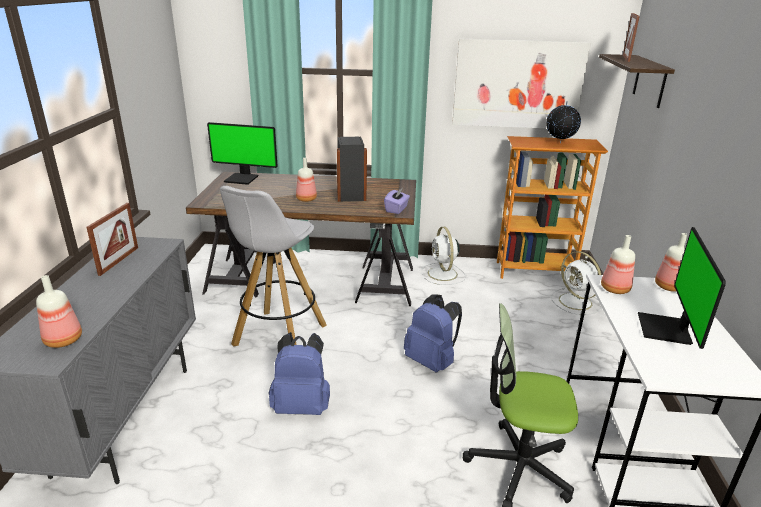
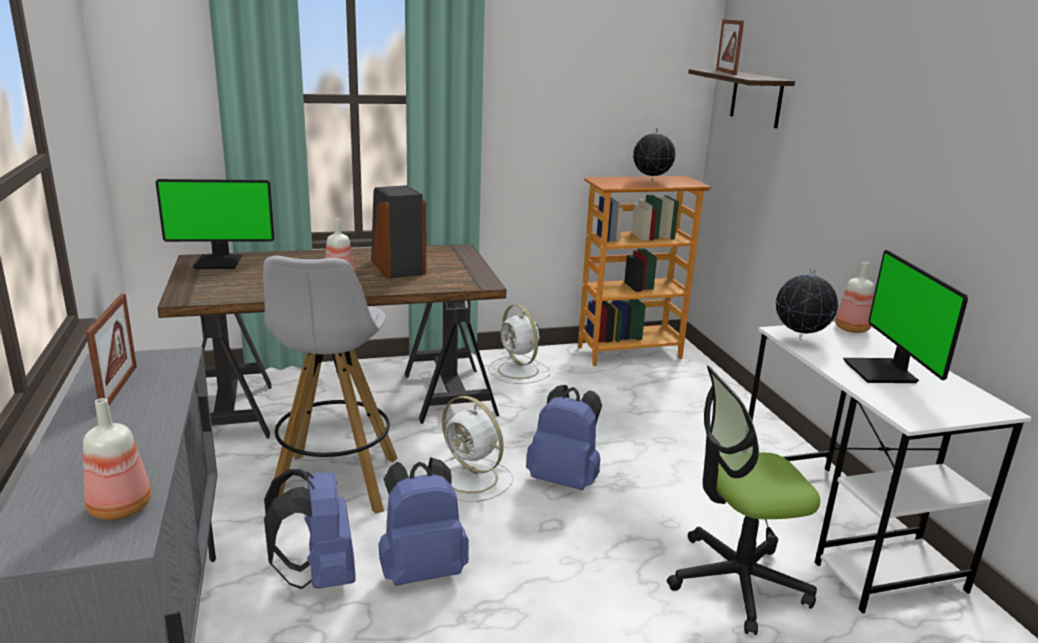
camera: 20 degrees left, 5 degrees down
(238, 396) = (319, 576): none -> blue backpack
(396, 209) = (475, 281): purple tissue box -> none
(518, 84) = (591, 110): picture -> none
(576, 302) = (696, 381): white fan -> white fan (472, 479)
(614, 289) = (799, 338): bottle -> globe

